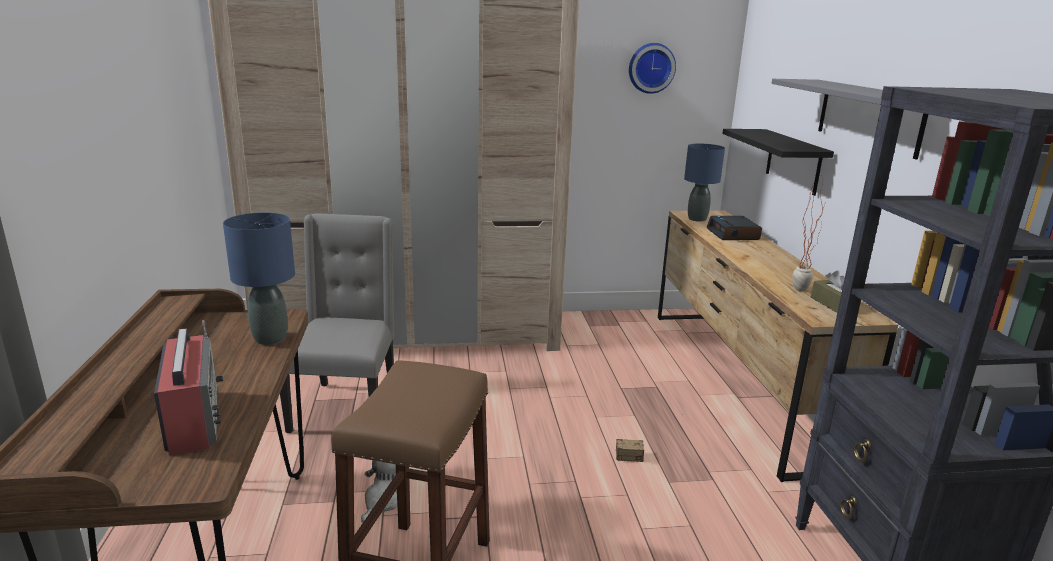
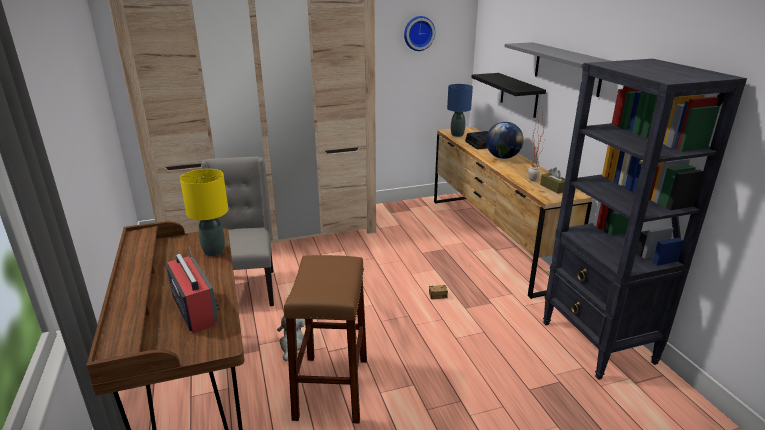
camera: 10 degrees left, 5 degrees up
(271, 338) = (214, 251): blue table lamp -> yellow table lamp
(759, 254) = (502, 157): none -> globe

